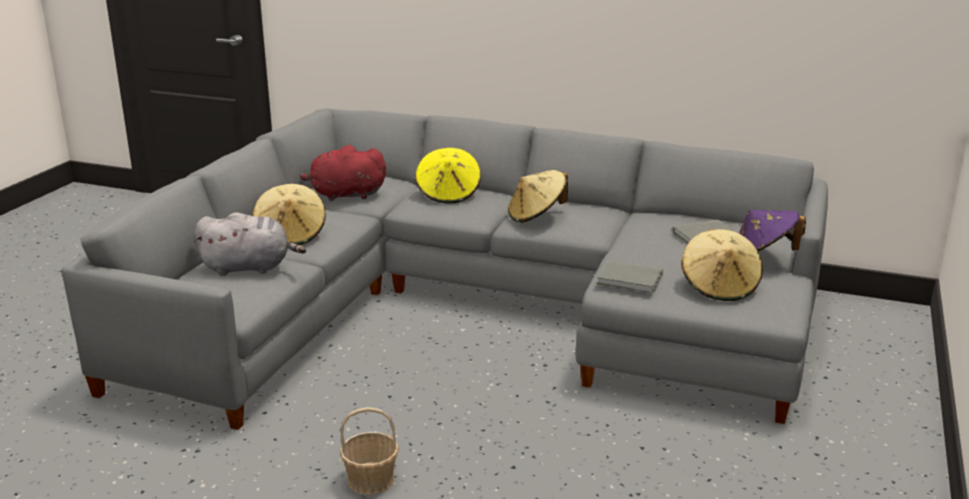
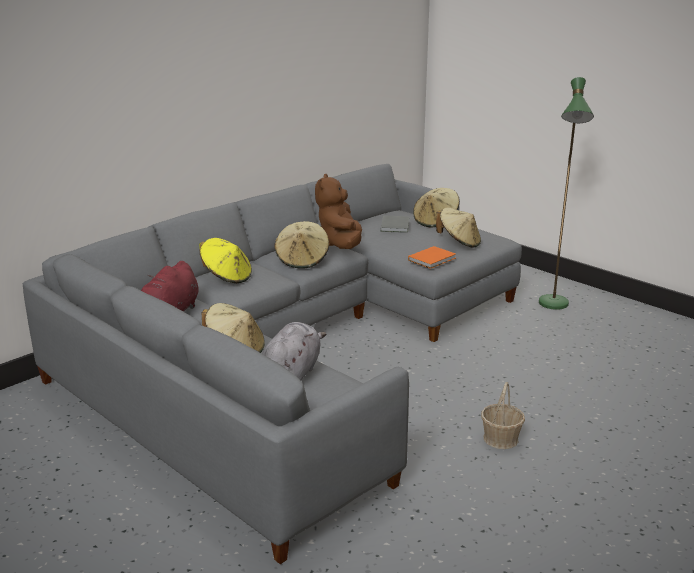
camera: 65 degrees left, 0 degrees up
(608, 224) = (340, 245): none -> brown plush toy
(631, 280) = (433, 259): grey book -> orange book
(762, 256) = (435, 221): purple hat -> beige hat
(807, 465) = (554, 308): none -> green floor lamp

